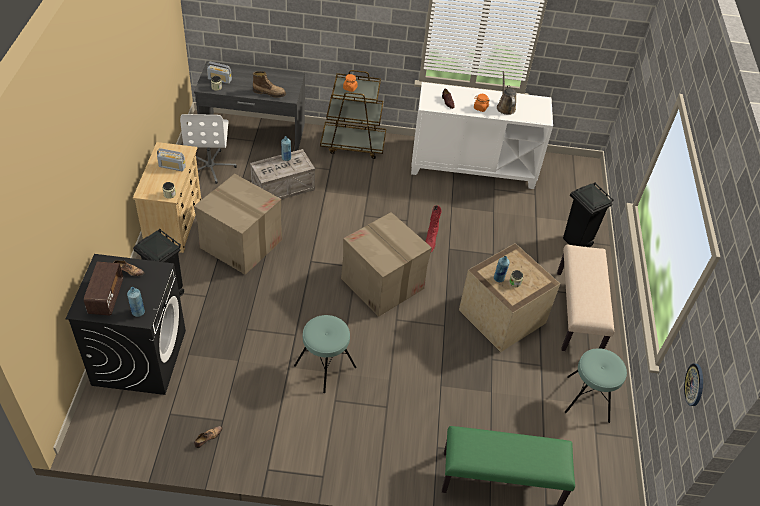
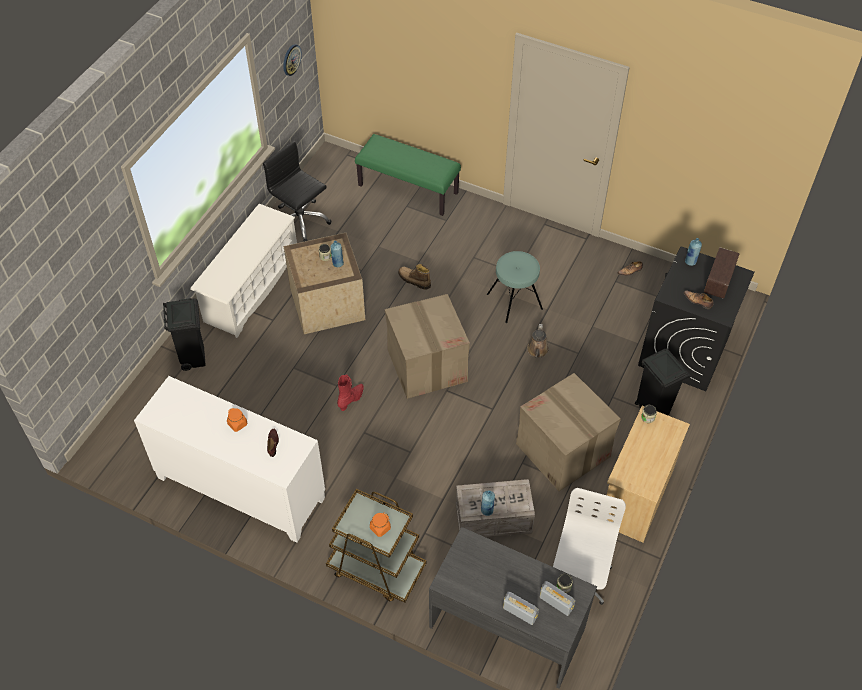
camera: 155 degrees left, 5 degrees up
(172, 166) = (641, 457): radio -> radio (520, 612)
(269, 93) = (492, 556): boot -> boot (414, 280)
(505, 107) = (205, 418): brown watering can -> brown watering can (537, 351)
(578, 313) = (251, 288): beige bench -> white shoe rack
(588, 399) = (300, 221): turquoise stool -> black office chair

